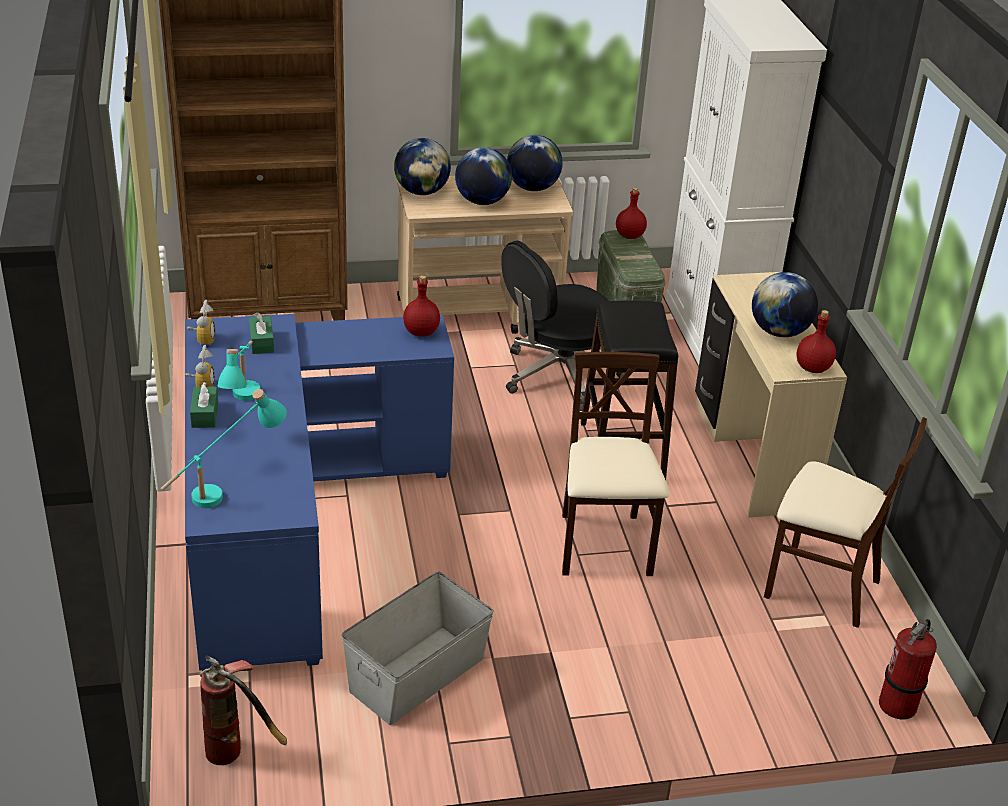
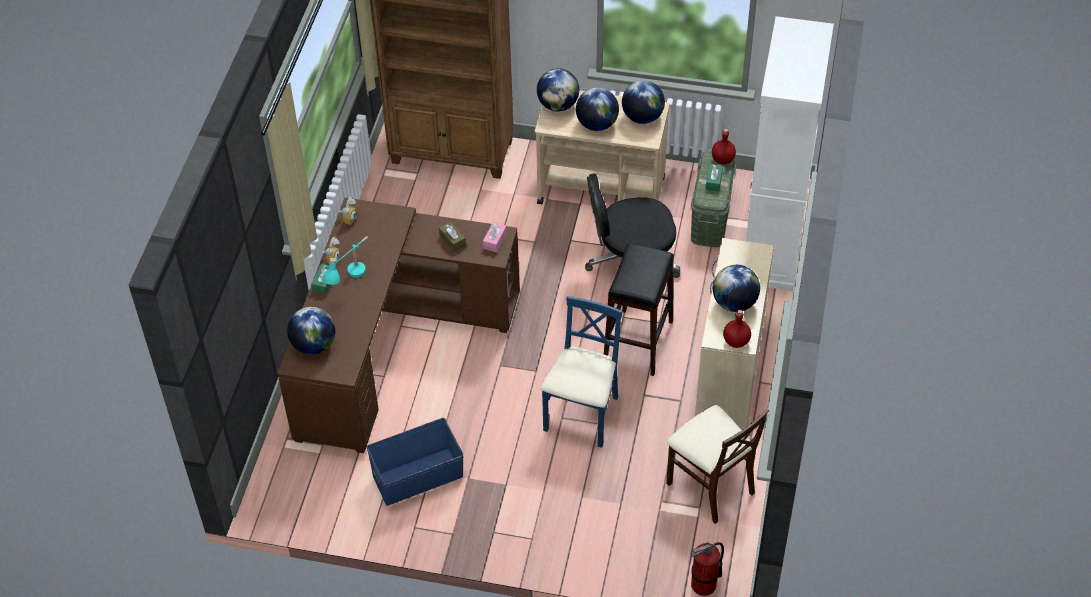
camera: 25 degrees right, 15 degrees up
(227, 489) = (314, 345): turquoise table lamp -> globe
(238, 751) = (295, 497): fire extinguisher -> none
(262, 342) = (384, 229): green tissue box -> green tissue box (713, 181)
(288, 523) = (389, 344): blue desk -> brown desk
(363, 341) = (452, 240): none -> brown tissue box
(416, 674) = (417, 476): grey storage box -> blue storage box
(422, 332) = (495, 241): red bottle -> pink tissue box
(603, 546) = (582, 415): beige chair -> blue chair

